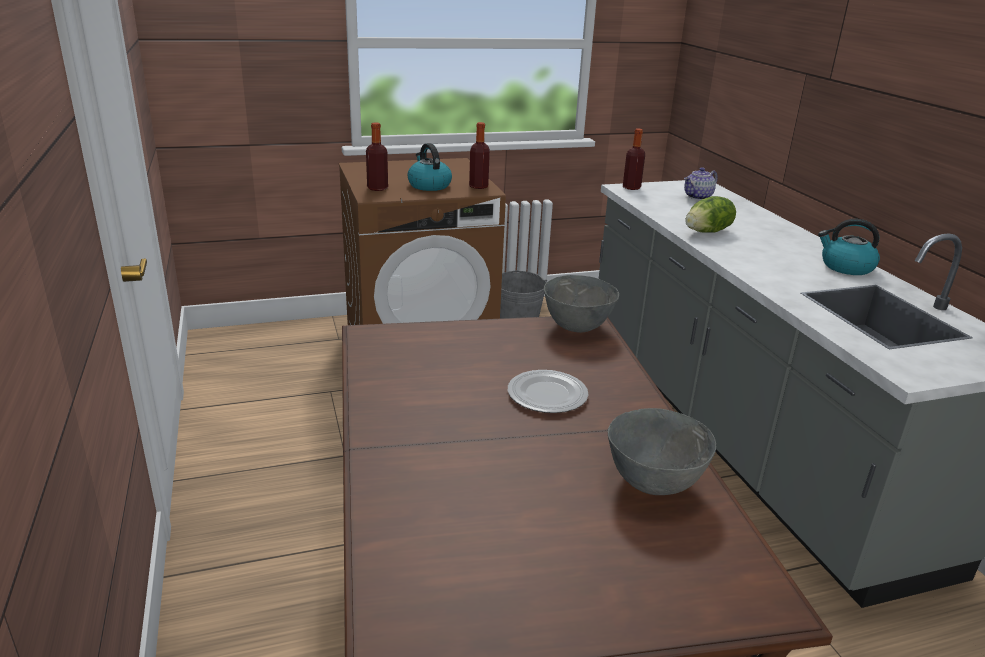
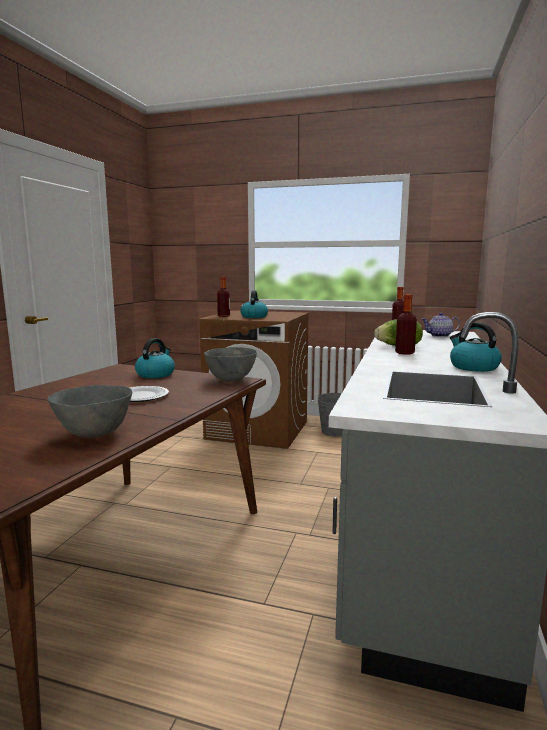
camera: 35 degrees right, 15 degrees down
(462, 340) = (155, 374): none -> kettle
(478, 186) = (281, 318): bottle -> bottle (404, 353)

